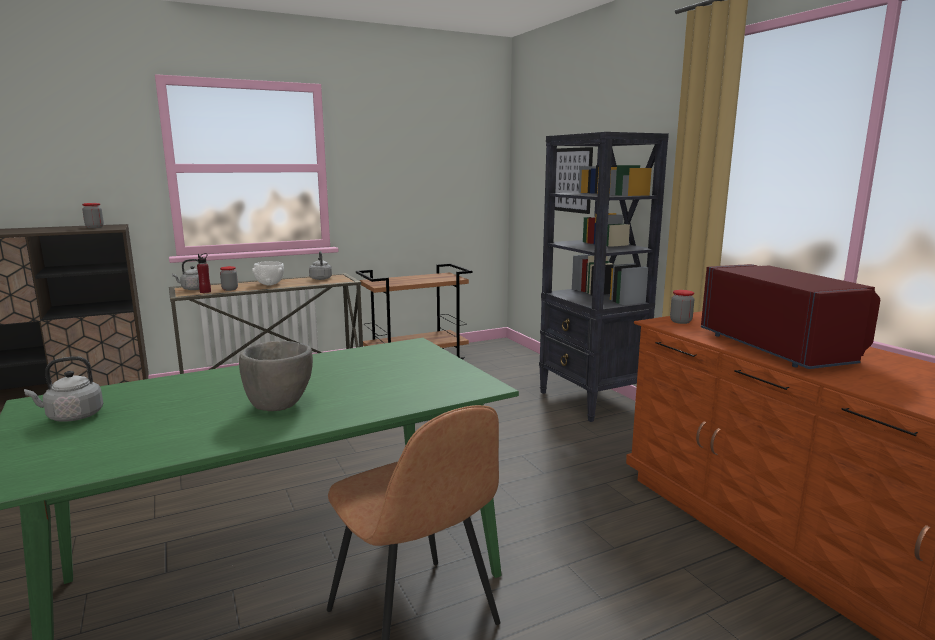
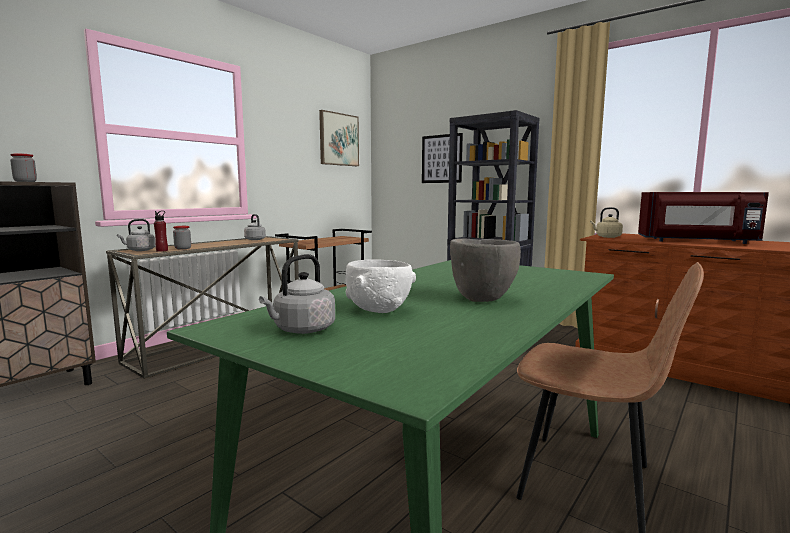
camera: 25 degrees left, 5 degrees down
(269, 284) = (215, 244): white bowl -> white bowl (379, 310)
(457, 153) = (338, 139): none -> picture
(680, 321) = (607, 237): jar -> beige kettle
(780, 348) = (697, 241): red microwave -> red microwave turned 150 degrees clockwise

